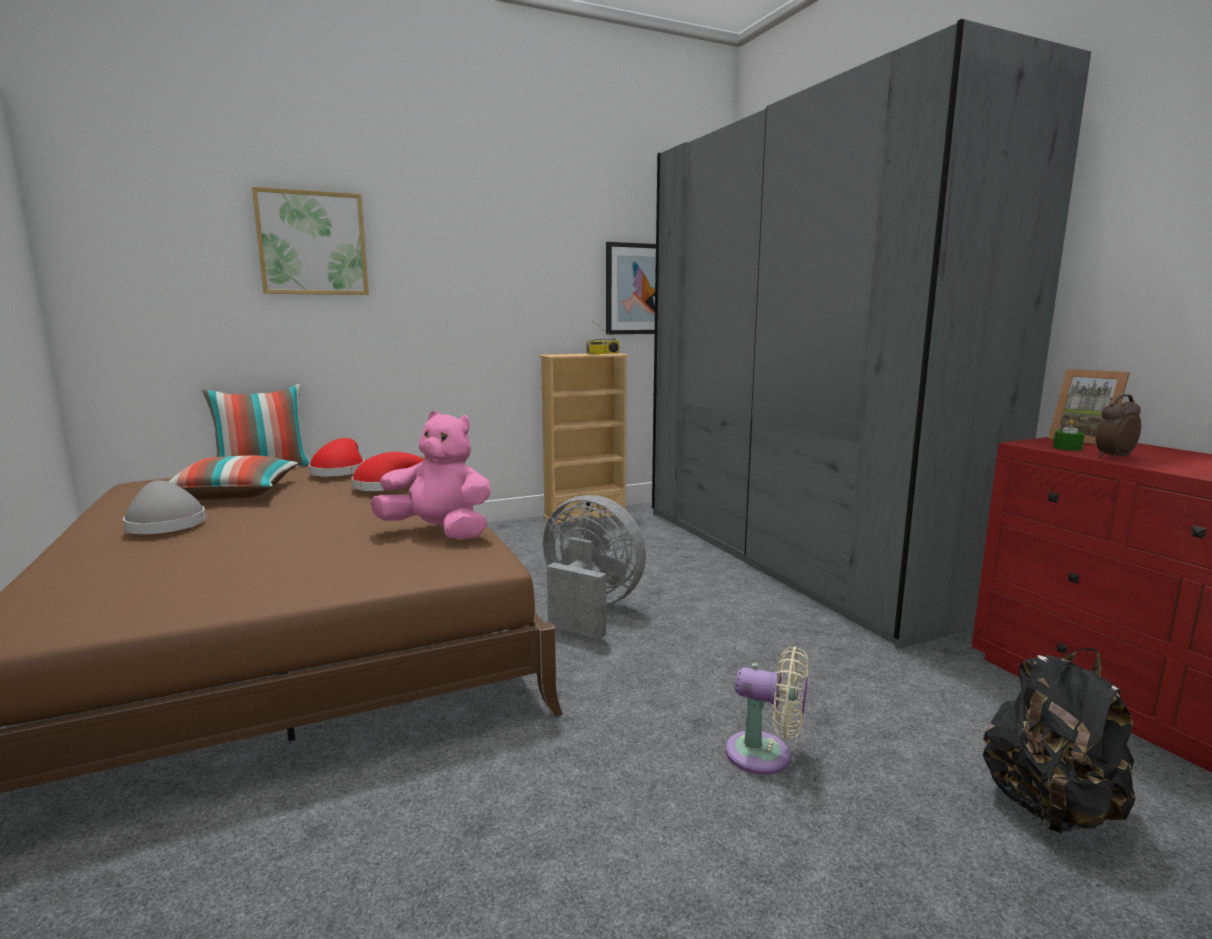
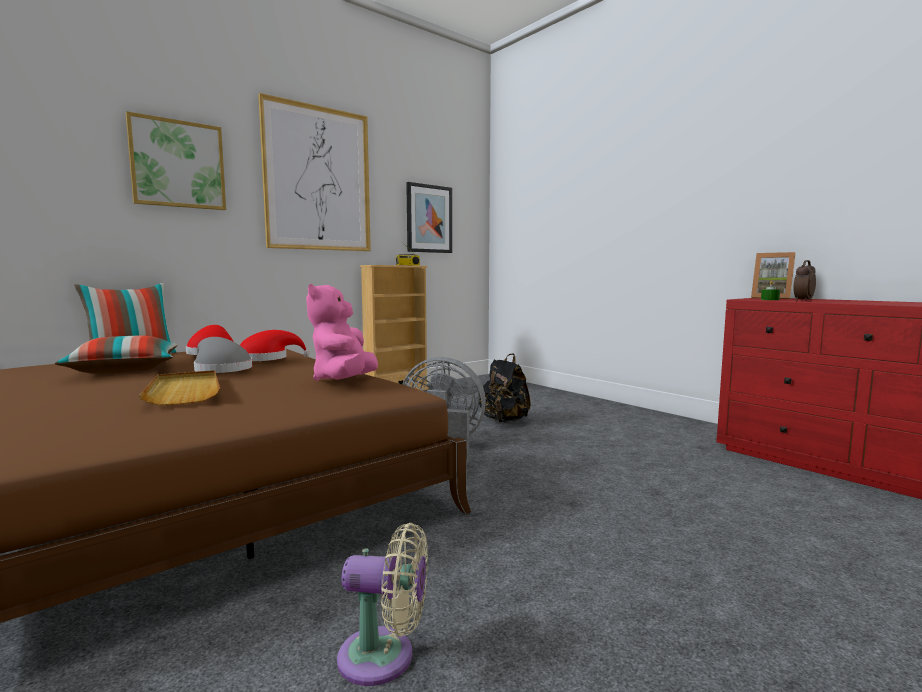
camera: 15 degrees left, 5 degrees down
(165, 524) = (80, 388): grey hat -> grey hat (220, 370)
(255, 538) = (185, 391): none -> beige tray
(439, 532) = (344, 381): pink plush toy -> pink plush toy turned 90 degrees counterclockwise
(484, 248) = (318, 179): none -> picture
(765, 755) = (633, 517): beige fan -> beige fan (384, 657)
(794, 556) = (565, 405): grey wardrobe -> none
(1049, 807) = (821, 520): black backpack -> black backpack (504, 421)

